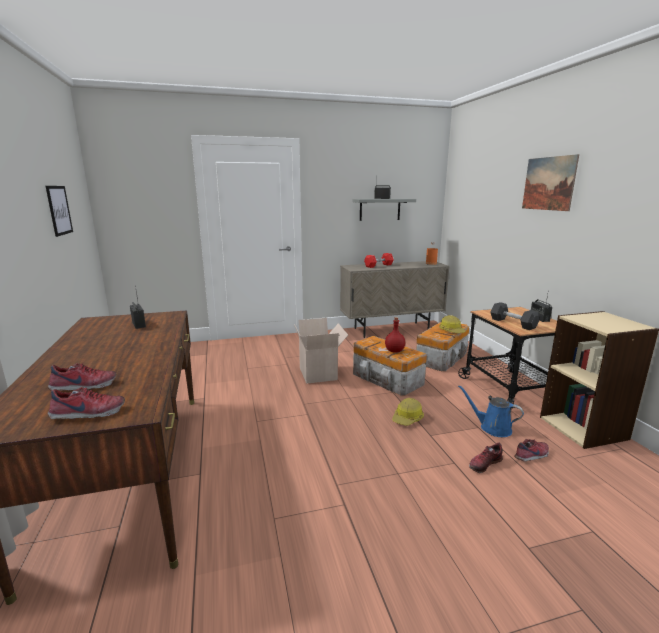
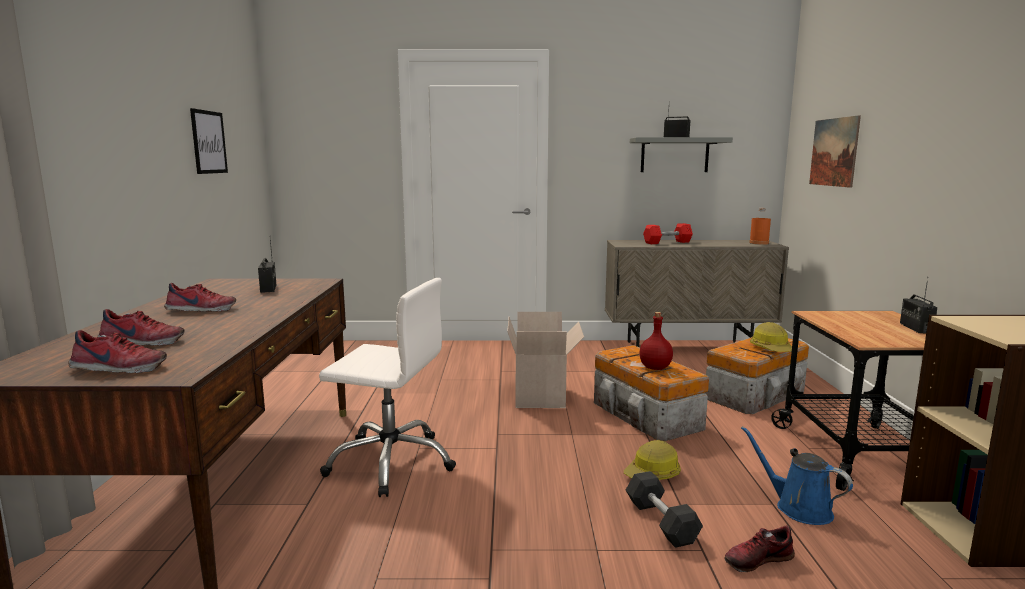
camera: 15 degrees right, 5 degrees down
(243, 434) = (391, 462): none -> white office chair
(513, 323) = (857, 331): grey dumbbell -> grey dumbbell (661, 522)
(532, 456) = (856, 561): shoe -> shoe (200, 310)
(548, 183) = (941, 95): picture -> picture (834, 152)

